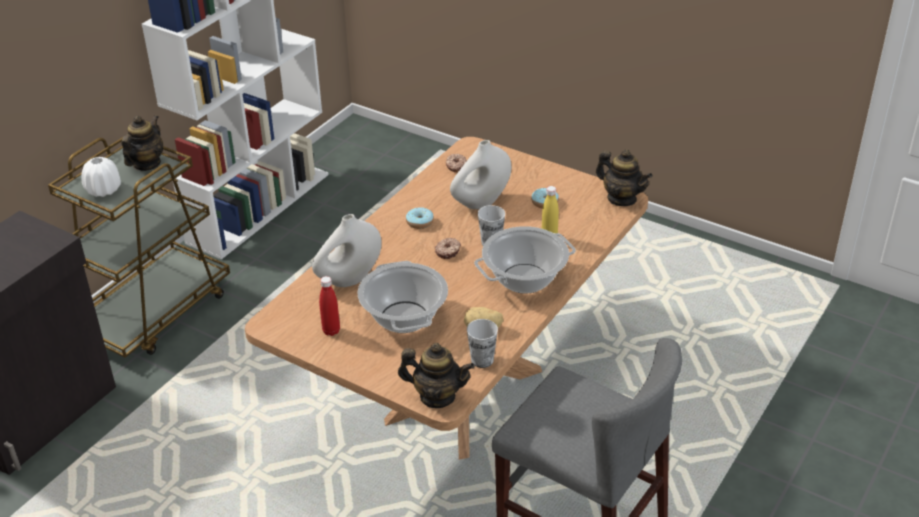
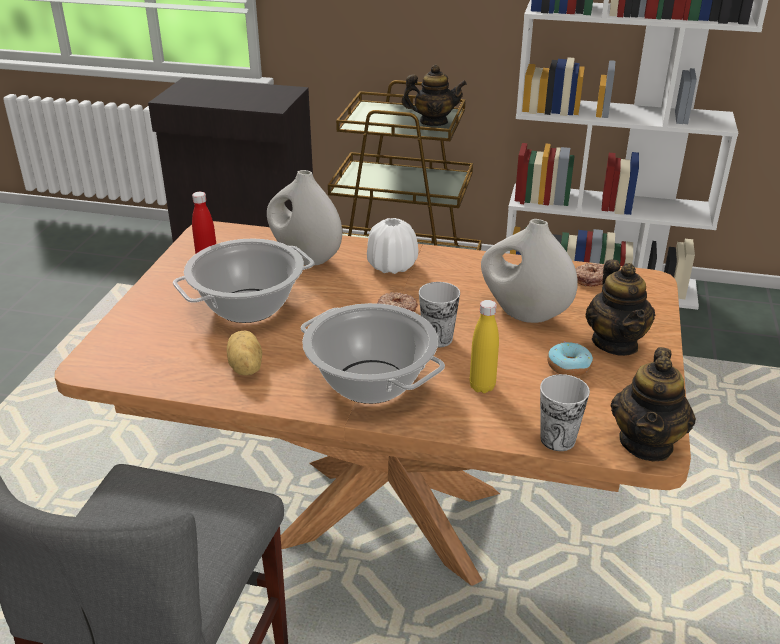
camera: 70 degrees right, 5 degrees down
(103, 190) = (378, 116): white vase -> white vase (392, 266)
(420, 222) = (445, 278): donut -> none
(437, 396) = (101, 359): teapot -> teapot (615, 343)
(482, 360) = (179, 379): cup -> cup (557, 439)

